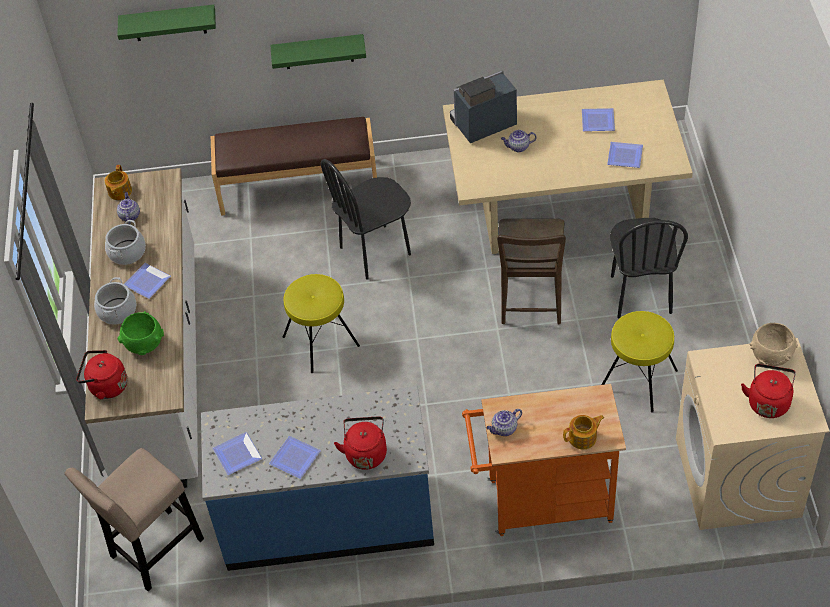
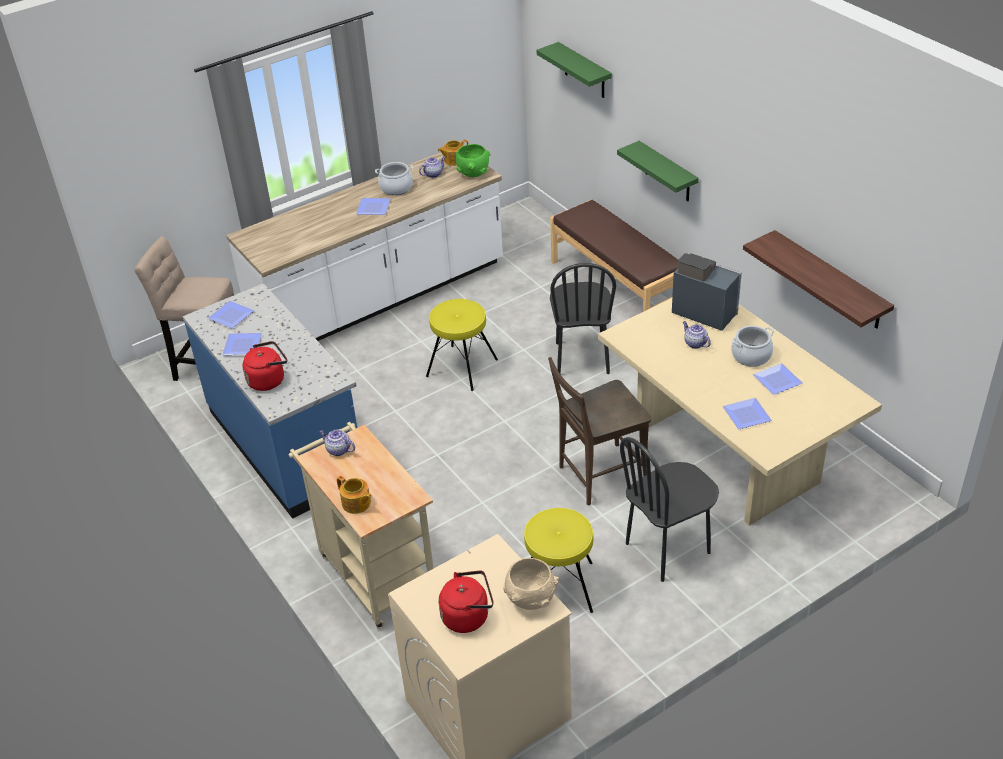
camera: 60 degrees right, 10 degrees down
(106, 386) = (261, 231): red kettle -> none
(117, 311) = (336, 207): cooking pot -> cooking pot (751, 356)
(144, 345) = (311, 231): green bowl -> green bowl (472, 173)
(375, 251) = (581, 358): black chair -> black chair turned 120 degrees counterclockwise
(541, 503) = (374, 571): orange cart -> beige cart
(543, 29) = (829, 280): none -> shelf

